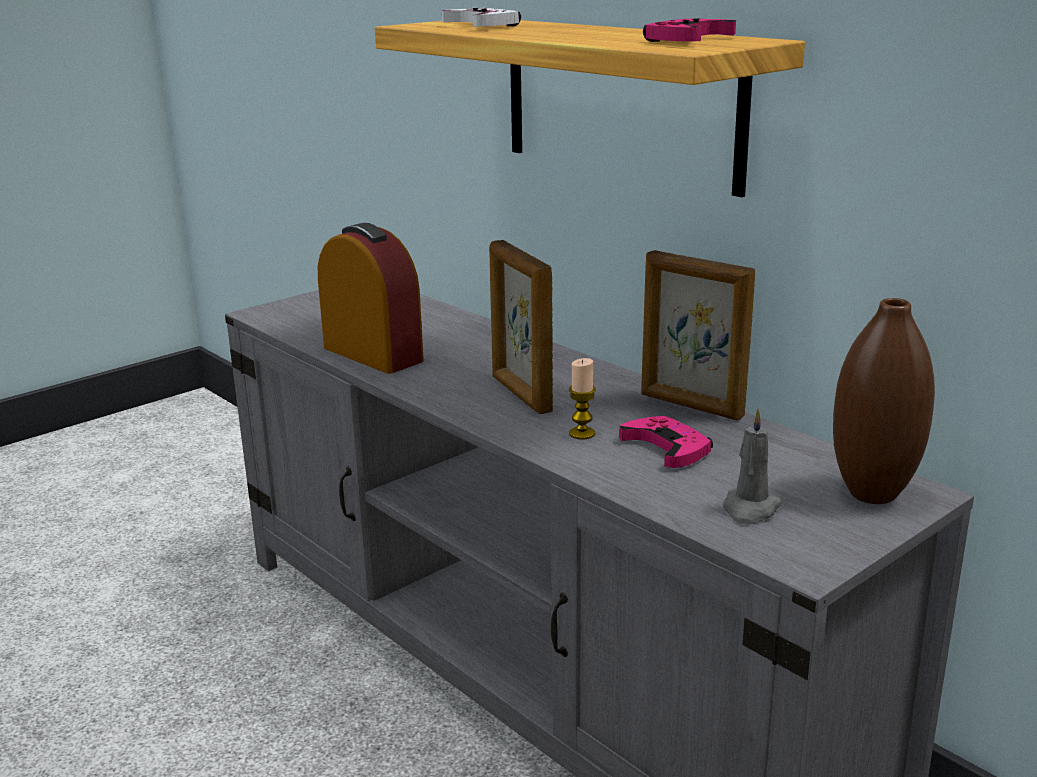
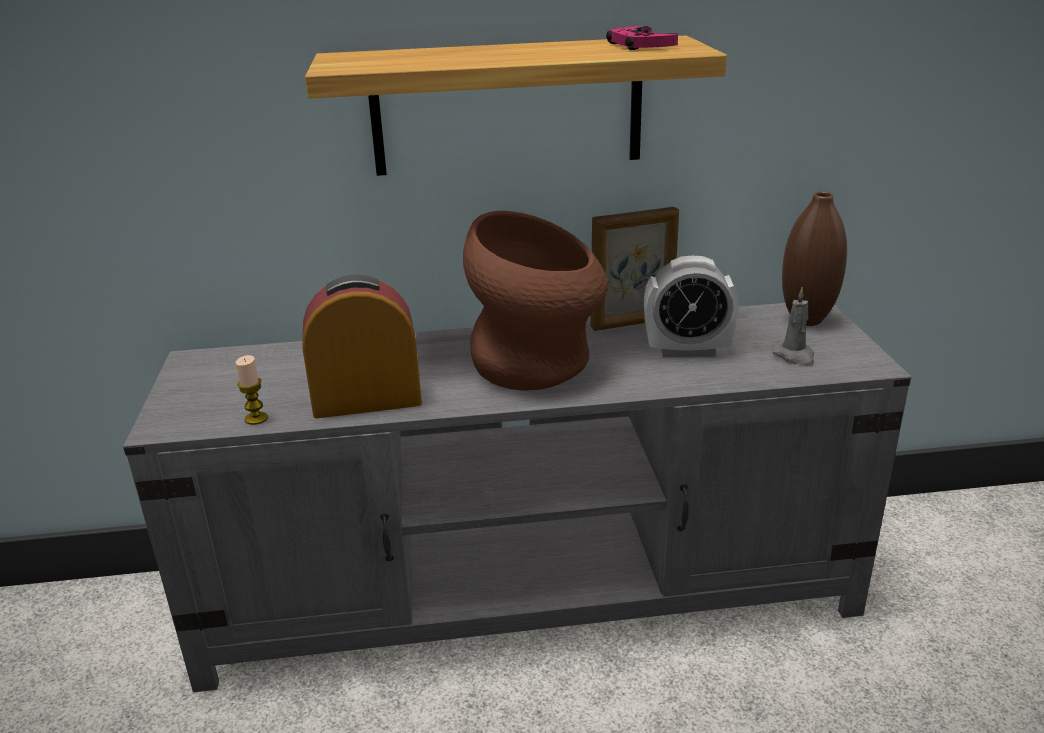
camera: 55 degrees left, 5 degrees up
(482, 26) = (406, 59): white game controller -> none
(520, 394) = (538, 368): picture frame -> brown vase
(582, 433) = (633, 368): candle -> candle (256, 419)
(667, 448) = (687, 350): pink game controller -> alarm clock

